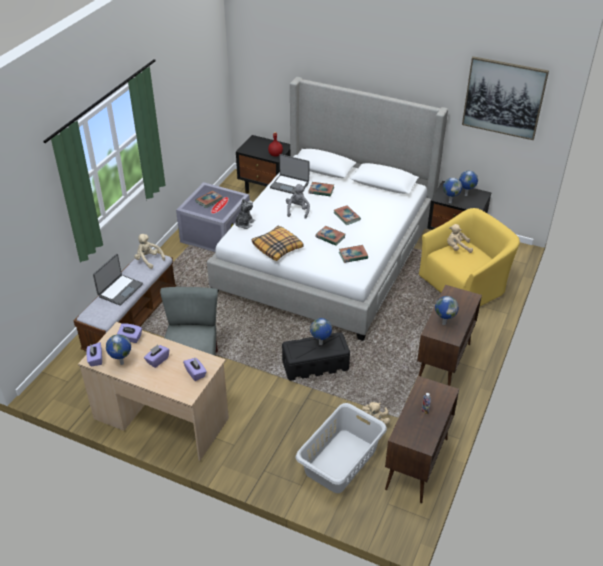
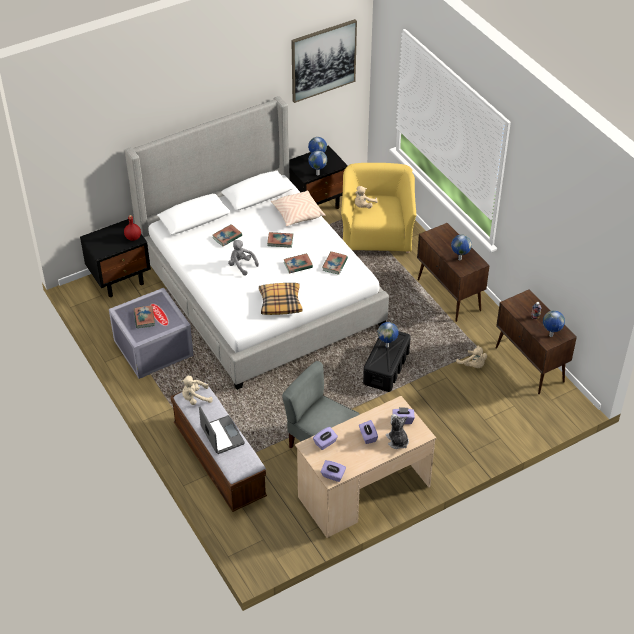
camera: 55 degrees left, 5 degrees up
(121, 363) = (352, 461): globe -> globe (551, 336)
(244, 224) = (225, 307): plush toy -> plush toy (397, 441)
(290, 185) = (197, 251): laptop -> none
(340, 461) = (494, 405): grey laundry basket -> none
(387, 211) = (297, 214): none -> beige pillow

